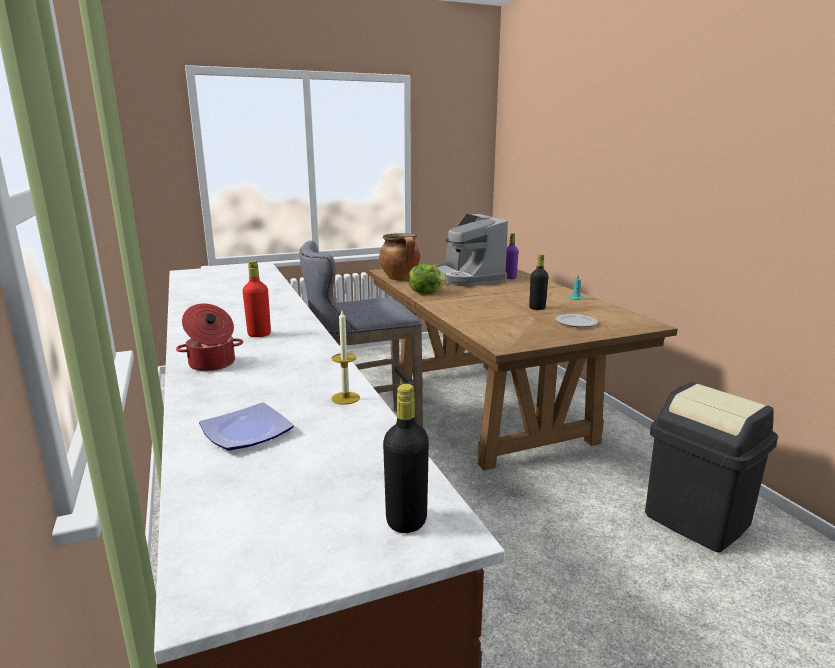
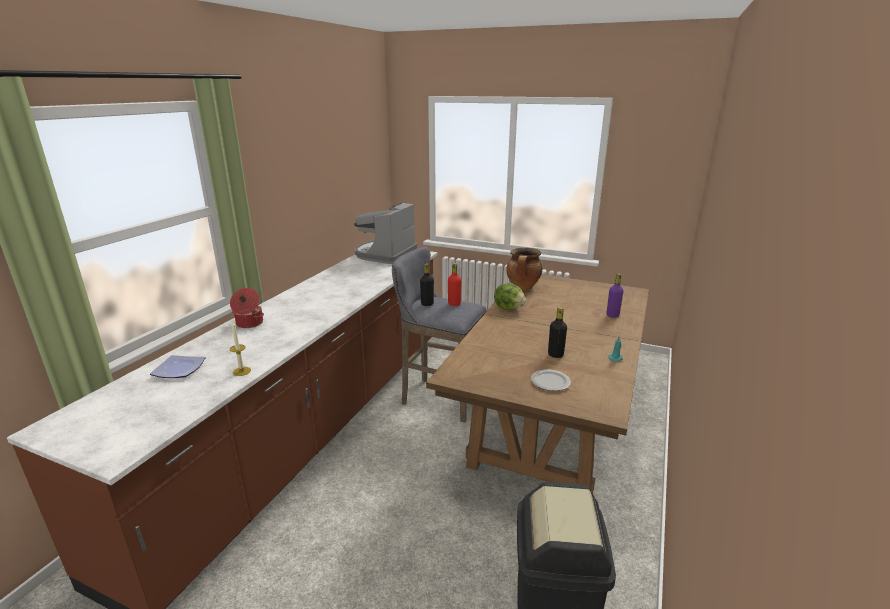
camera: 45 degrees right, 5 degrees up
(259, 334) = (304, 311): red bottle -> red bottle (454, 304)
(406, 521) = (120, 444): black bottle -> black bottle (427, 304)
(467, 278) = (574, 303): coffee machine -> coffee machine (385, 254)

